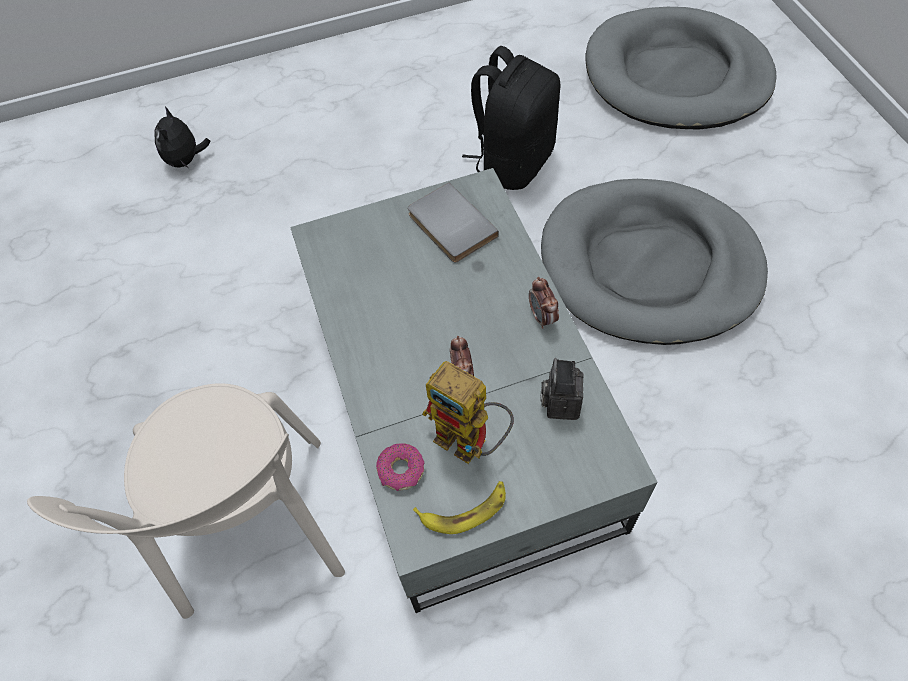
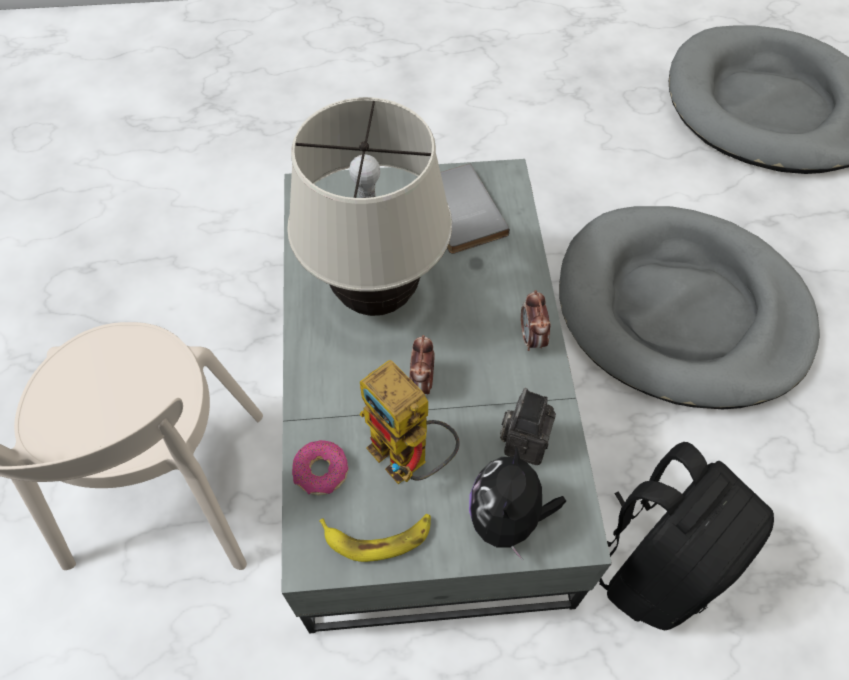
camera: 10 degrees right, 0 degrees up
(186, 160) = (214, 85): plush toy -> plush toy (507, 518)
(403, 313) = (377, 296): none -> beige table lamp
(513, 162) = (559, 162): black backpack -> black backpack (654, 562)

